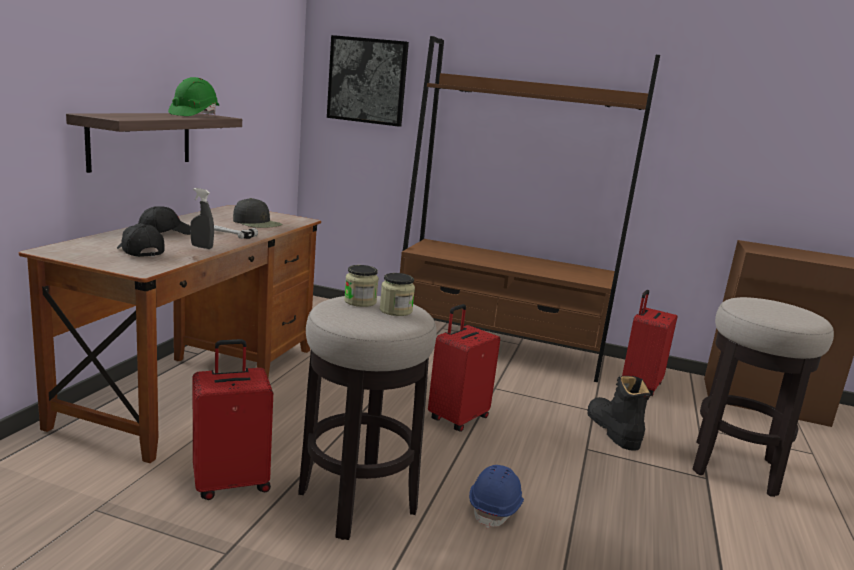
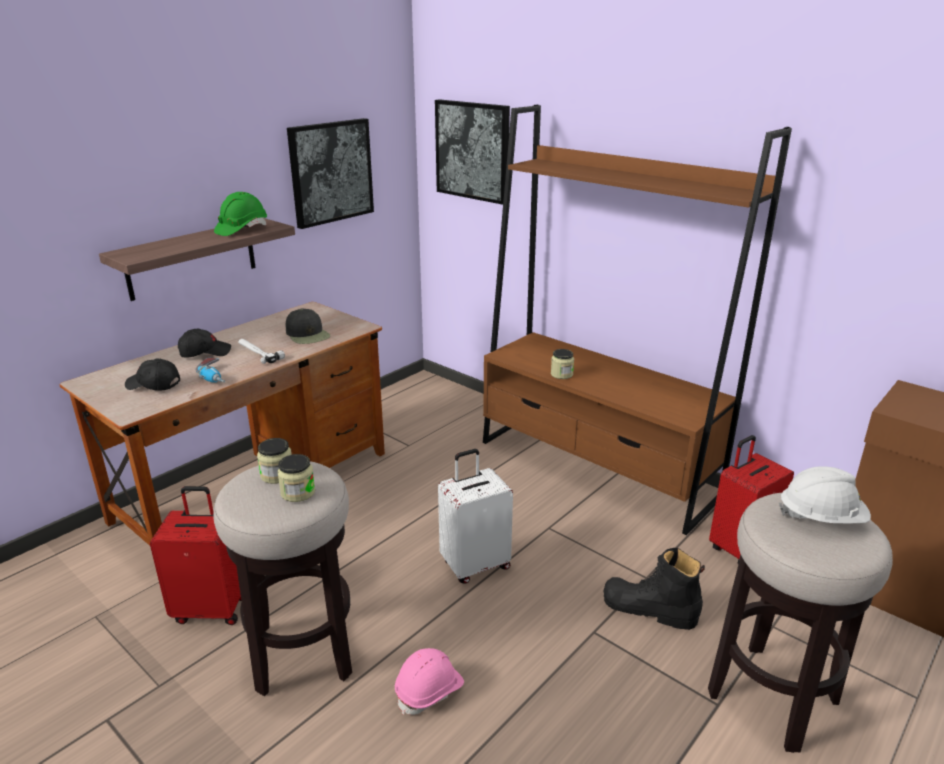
camera: 25 degrees right, 10 degrees up
(139, 252) = (153, 385): black cap -> black cap turned 60 degrees counterclockwise
(202, 247) = (215, 377): grey spray bottle -> power drill
(248, 83) = (331, 172): none -> picture
(457, 418) = (475, 564): red suitcase -> white suitcase
(478, 261) = (561, 374): none -> jar
(495, 508) = (430, 691): blue hard hat -> pink hard hat
(612, 429) = (649, 609): black boot -> black boot turned 75 degrees counterclockwise
(775, 305) = (821, 518): none -> white hard hat

